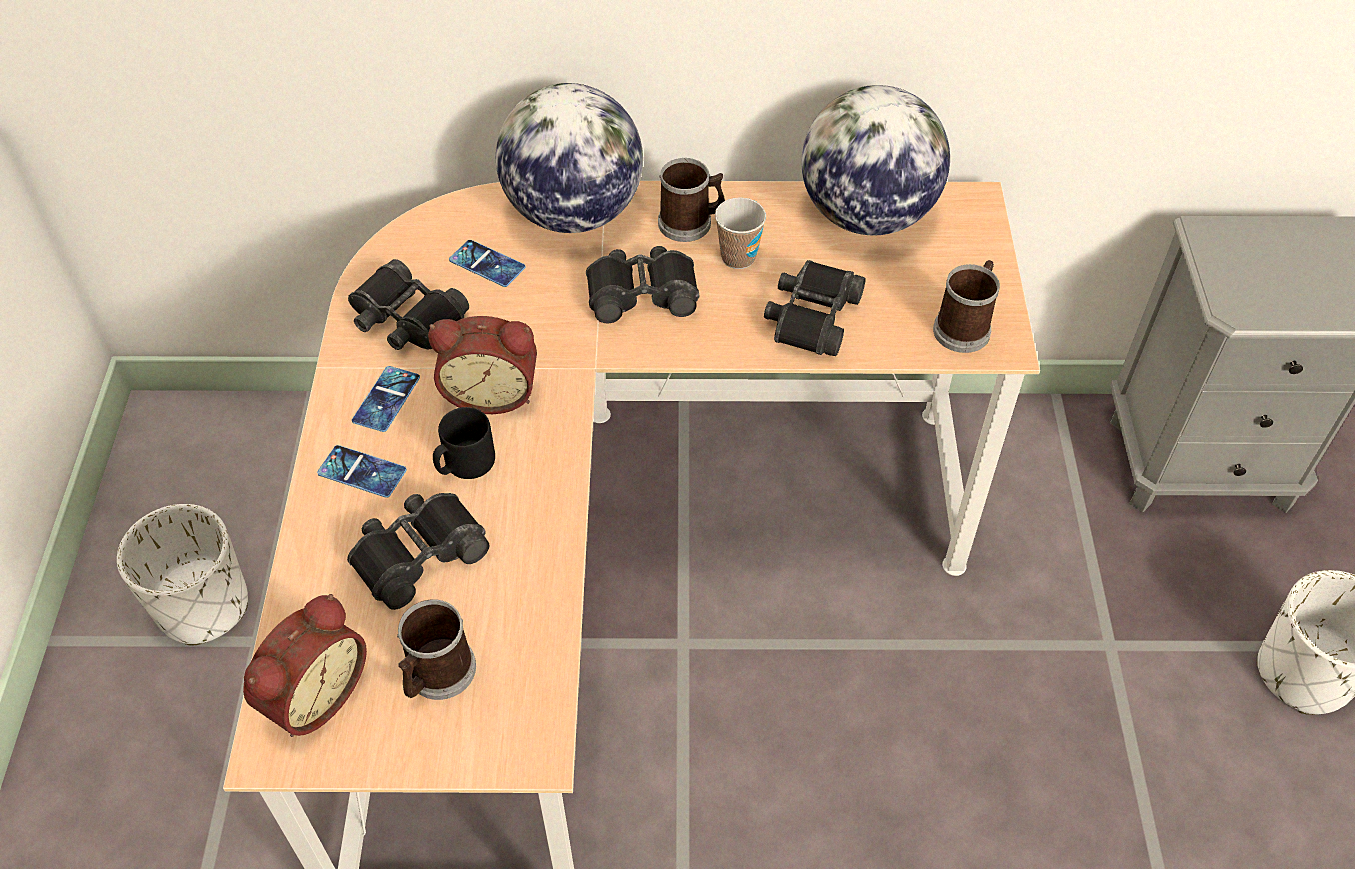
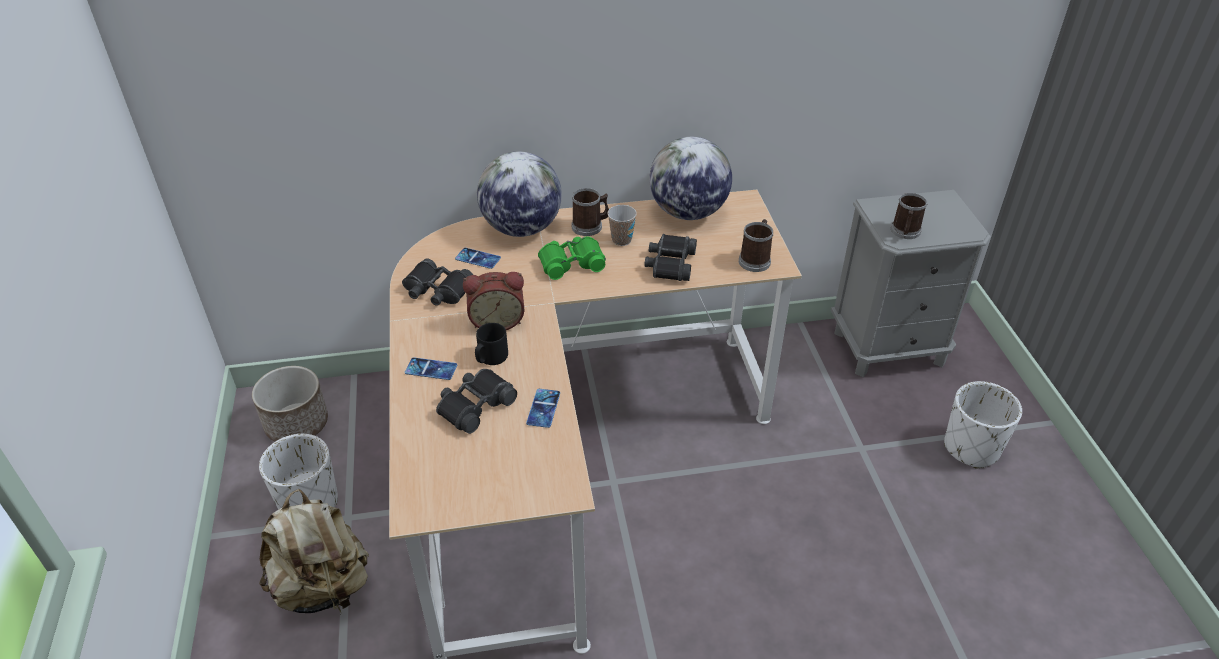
camera: 10 degrees left, 10 degrees down
(198, 756) = (323, 587): none -> beige backpack
(211, 466) = (297, 423): none -> planter
(312, 694) = (431, 482): alarm clock -> none
(386, 399) = (436, 331): phone -> phone (543, 408)
(436, 675) = (501, 463): mug -> mug (905, 232)
(642, 293) = (571, 263): black binoculars -> green binoculars

